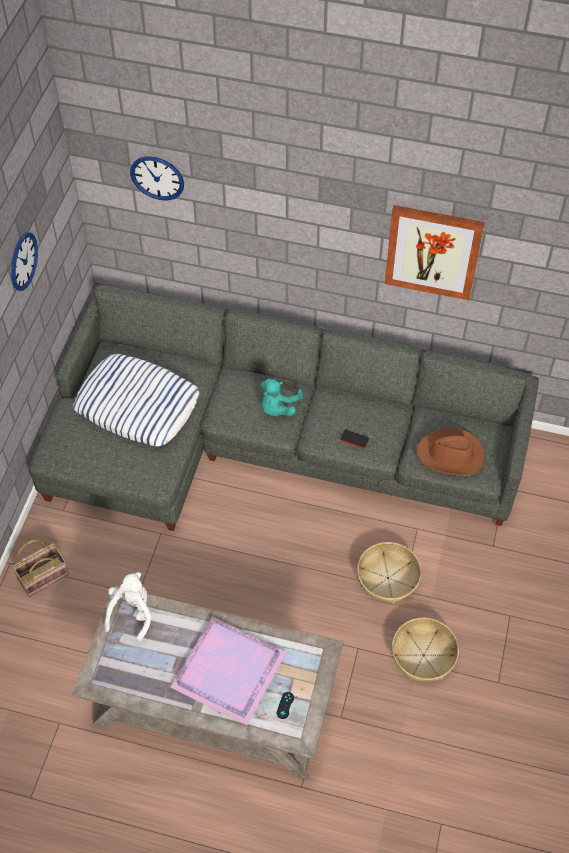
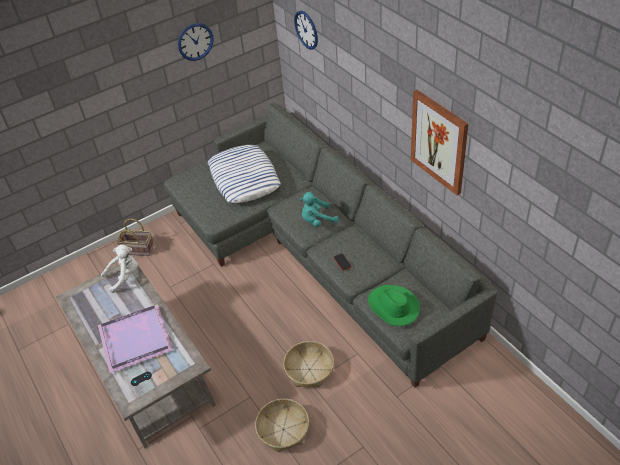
camera: 45 degrees right, 10 degrees down
(450, 455) = (393, 307): brown hat -> green hat

